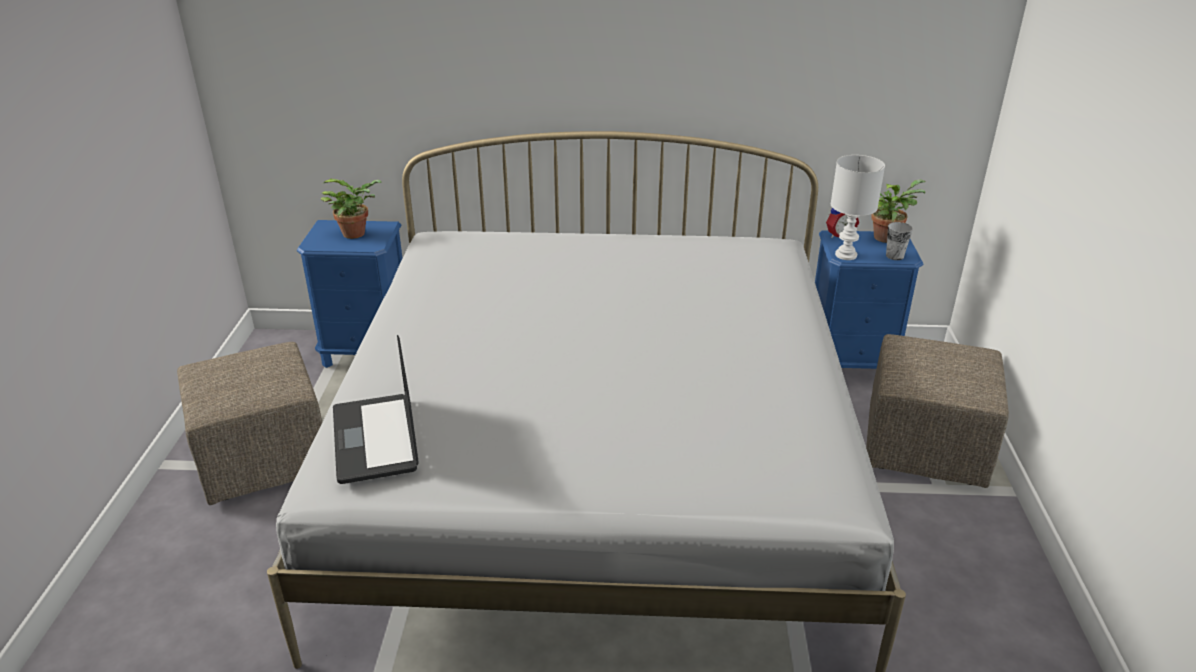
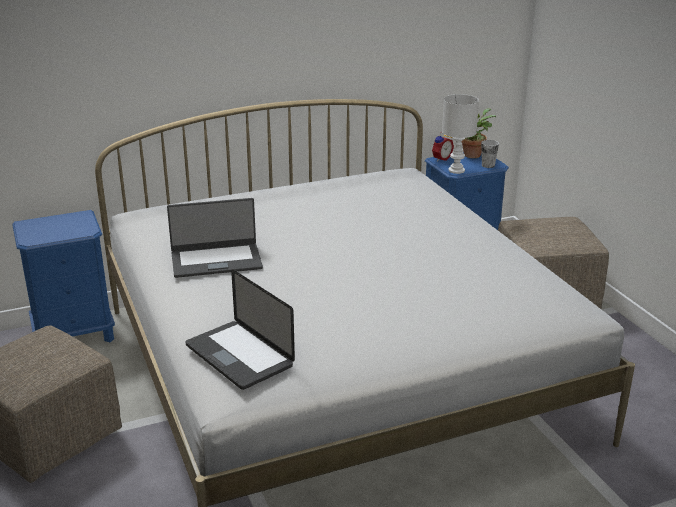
camera: 25 degrees left, 5 degrees down
(357, 233) = (63, 224): potted plant -> none
(457, 312) = (216, 260): none -> laptop

